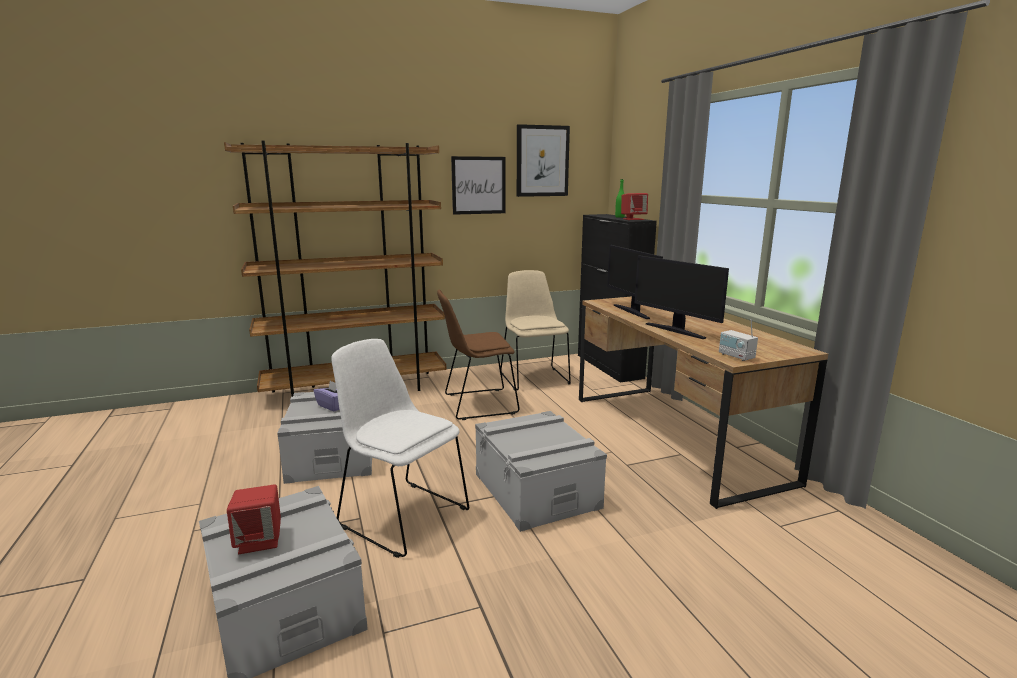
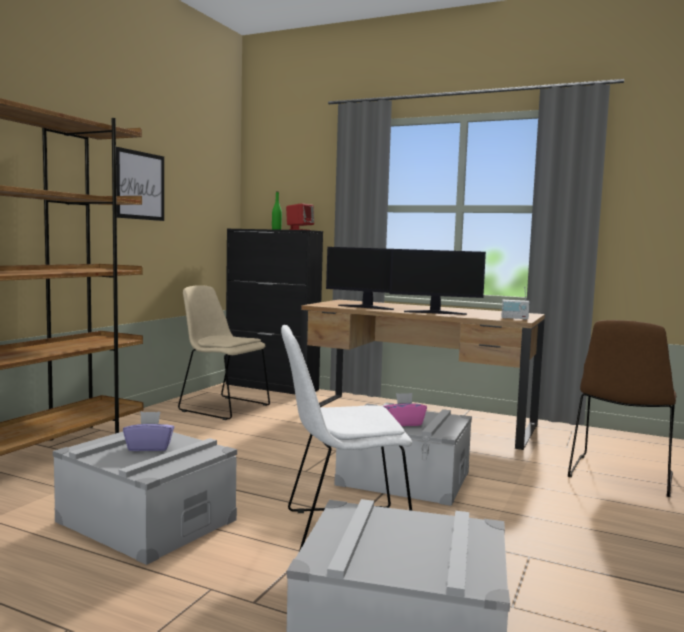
camera: 45 degrees left, 10 degrees down
(260, 541) = (397, 550): red speaker -> none
(477, 404) = (213, 438): brown chair -> brown chair (620, 477)
(524, 441) = (403, 423): none -> pink tissue box
(542, 161) = (192, 167): picture -> none

